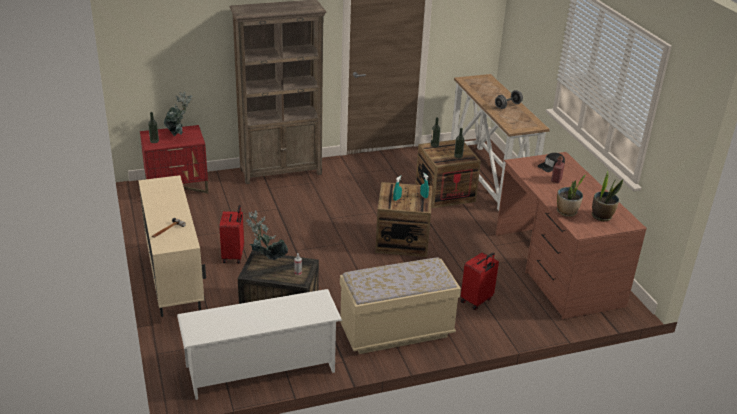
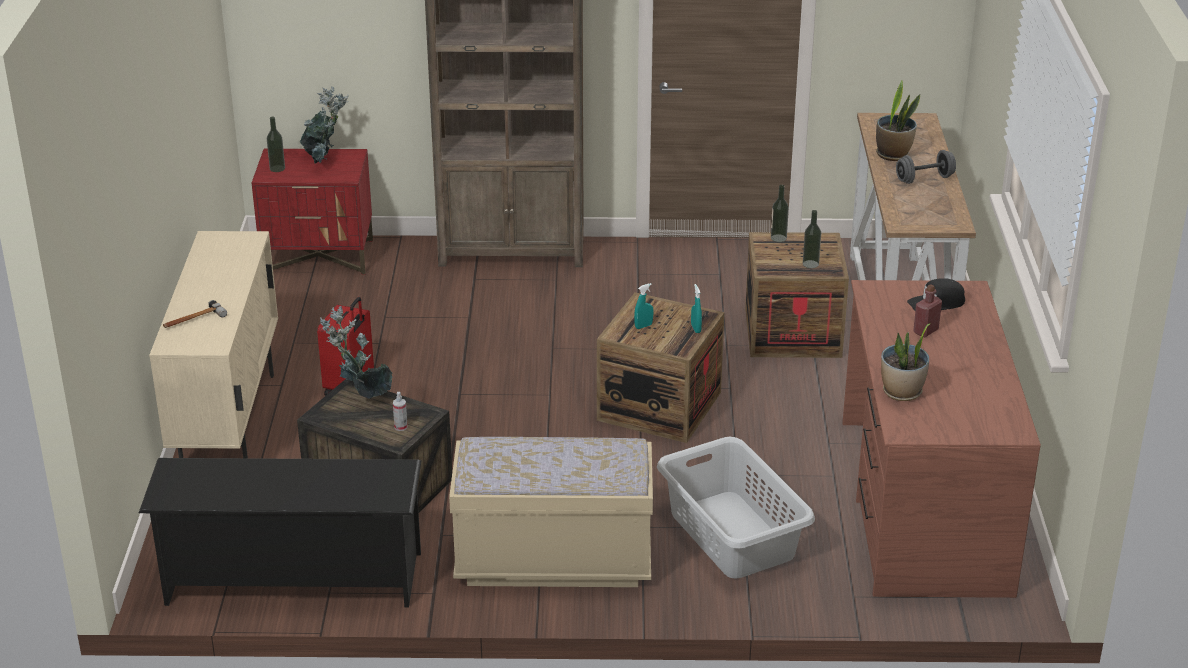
camera: 20 degrees right, 0 degrees up
(261, 369) = (292, 579): white shoe rack -> black shoe rack
(477, 301) = (731, 535): red suitcase -> grey laundry basket
(602, 216) = (966, 410): potted plant -> potted plant (893, 154)

